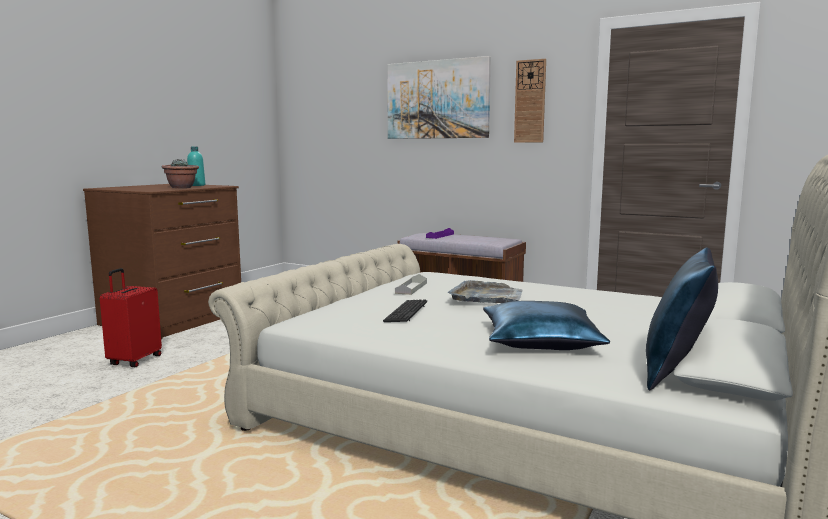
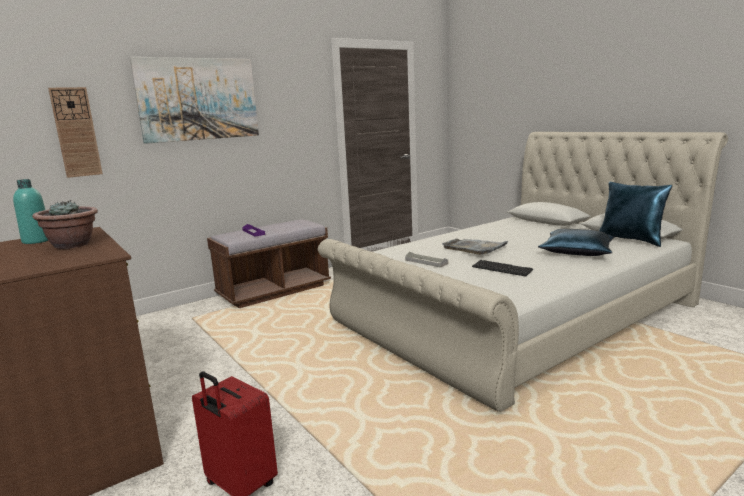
camera: 65 degrees left, 5 degrees up
(530, 101) = (288, 102): wall clock -> wall clock (76, 132)

